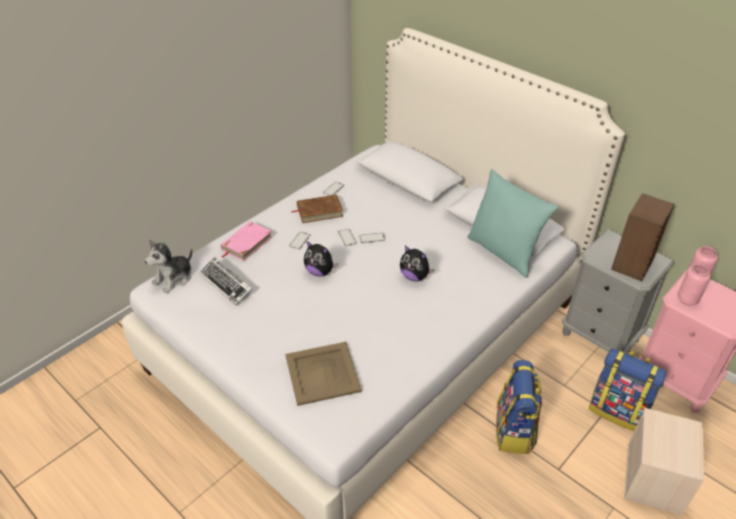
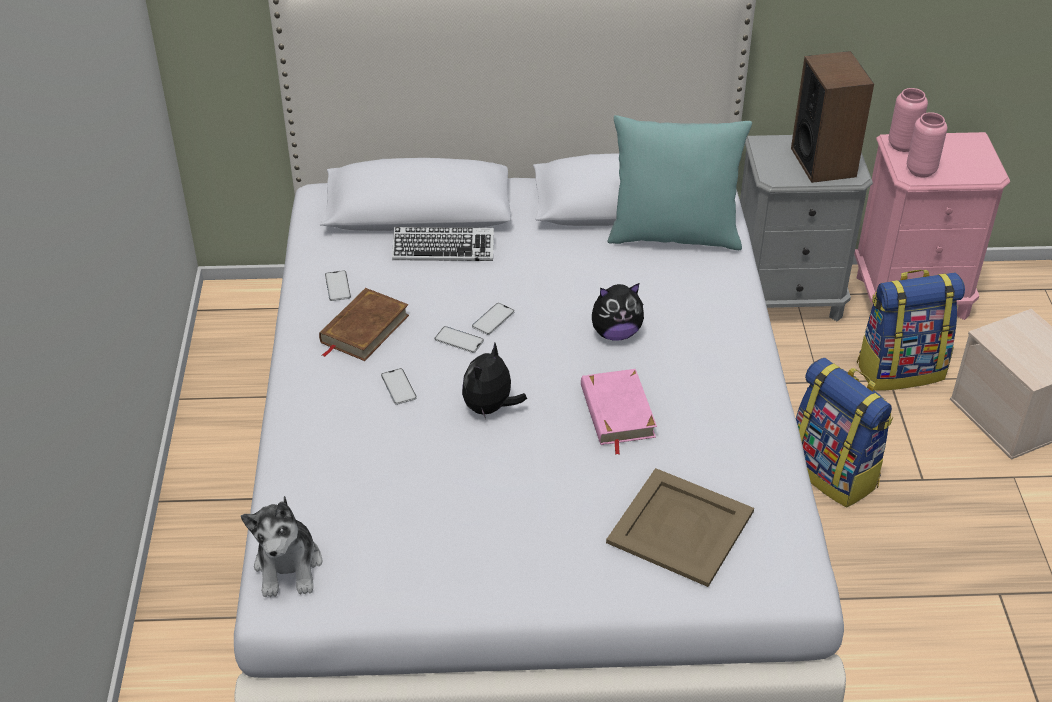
camera: 45 degrees left, 0 degrees up
(226, 283) = (386, 514): keyboard -> keyboard (443, 249)
(246, 243) = (326, 442): pink book -> pink book (617, 412)
(320, 271) = (490, 408): plush toy -> plush toy turned 135 degrees clockwise

